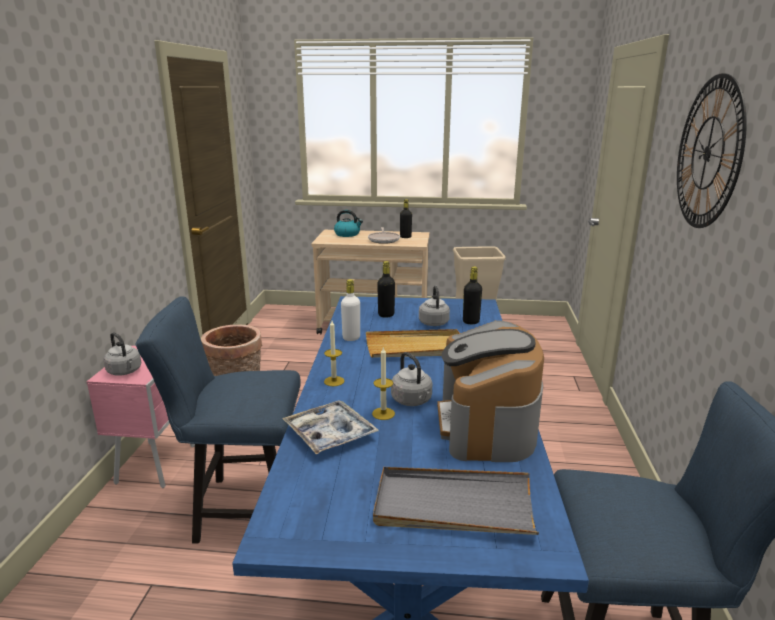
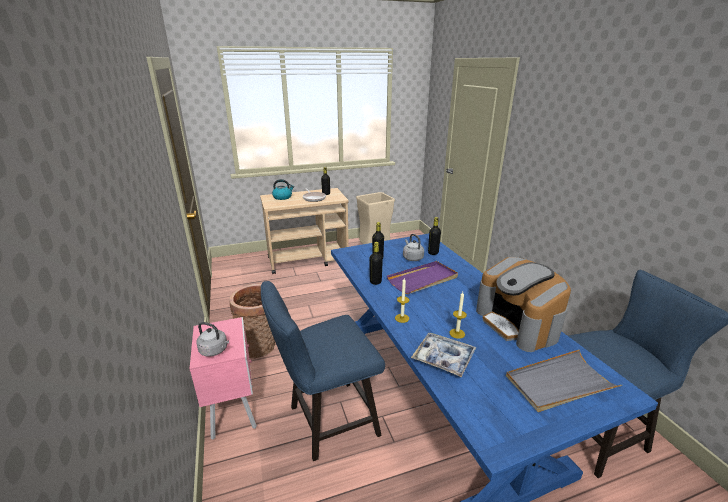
camera: 25 degrees left, 5 degrees up
(351, 338) = (375, 281): white bottle -> black bottle
(412, 401) = (463, 319): grey kettle -> none
(416, 348) = (423, 279): beige tray -> purple tray
(708, 153) = (577, 136): wall clock -> none

